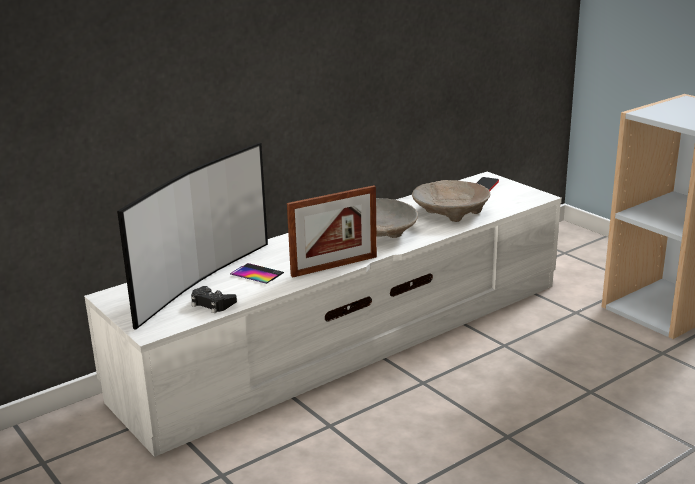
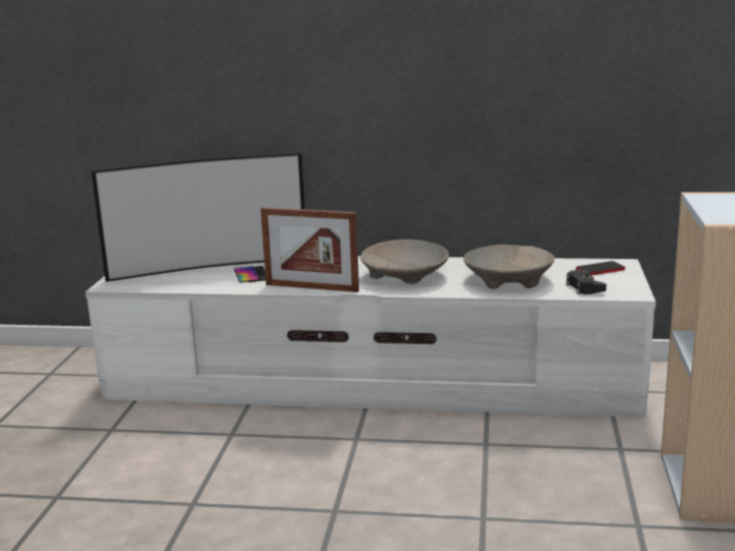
camera: 45 degrees right, 5 degrees down
(212, 304) = (179, 283): black game controller -> black game controller (584, 288)

